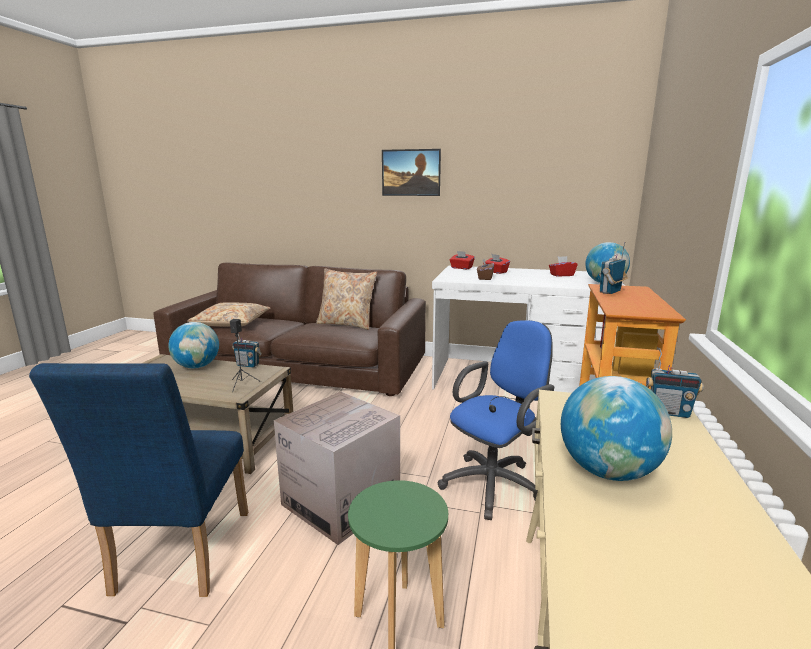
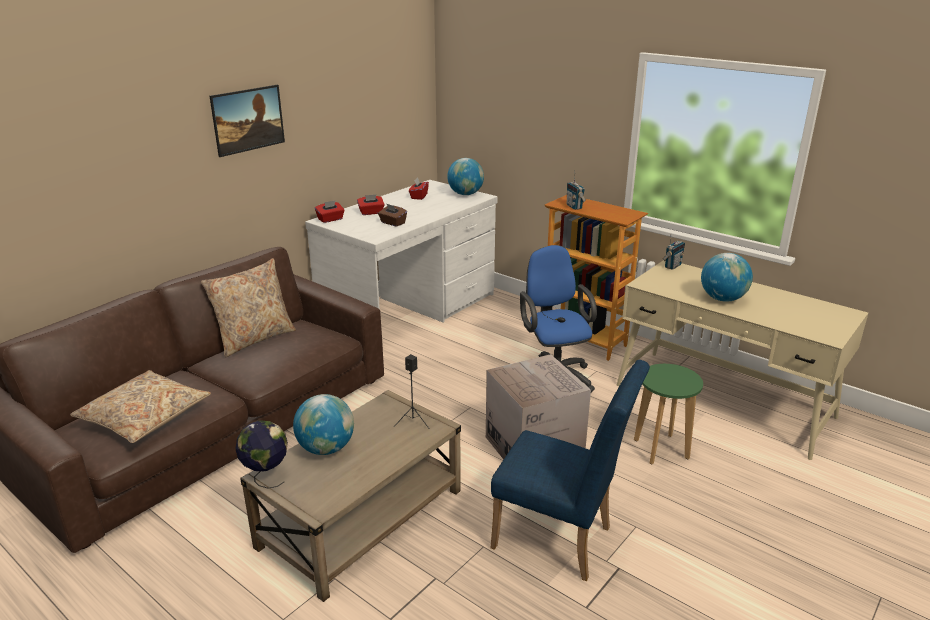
camera: 65 degrees left, 10 degrees up
(161, 359) = (266, 476): none -> globe
(248, 365) = (356, 414): radio -> none

